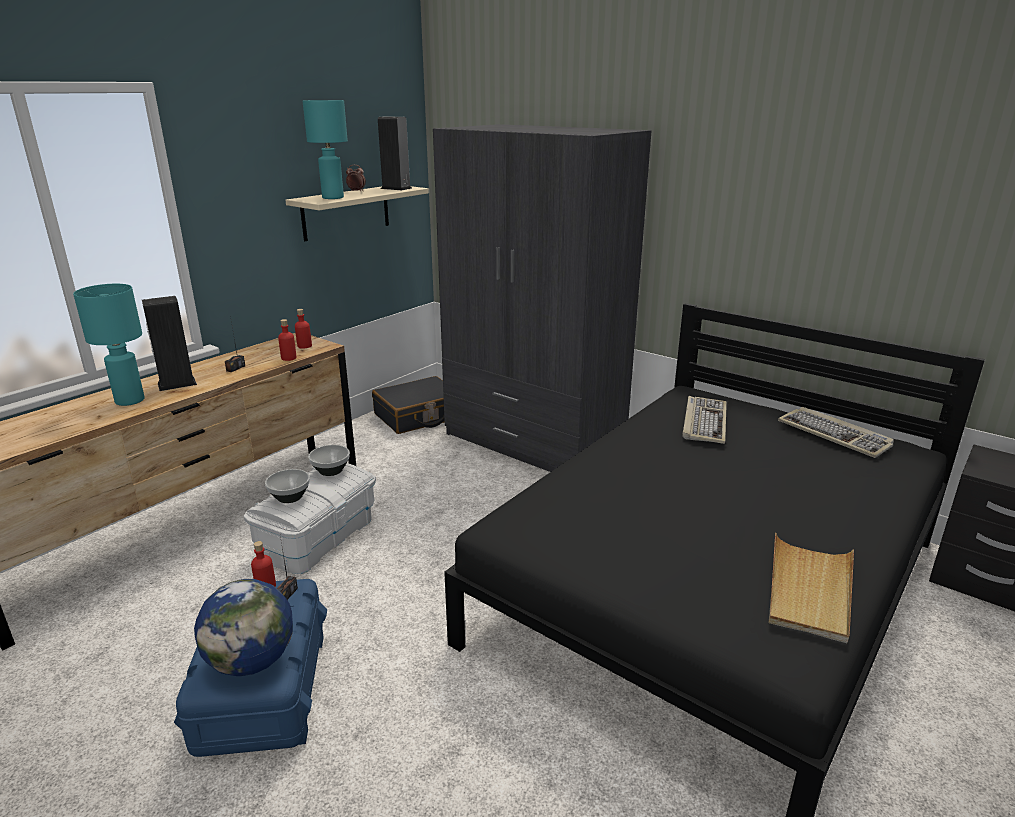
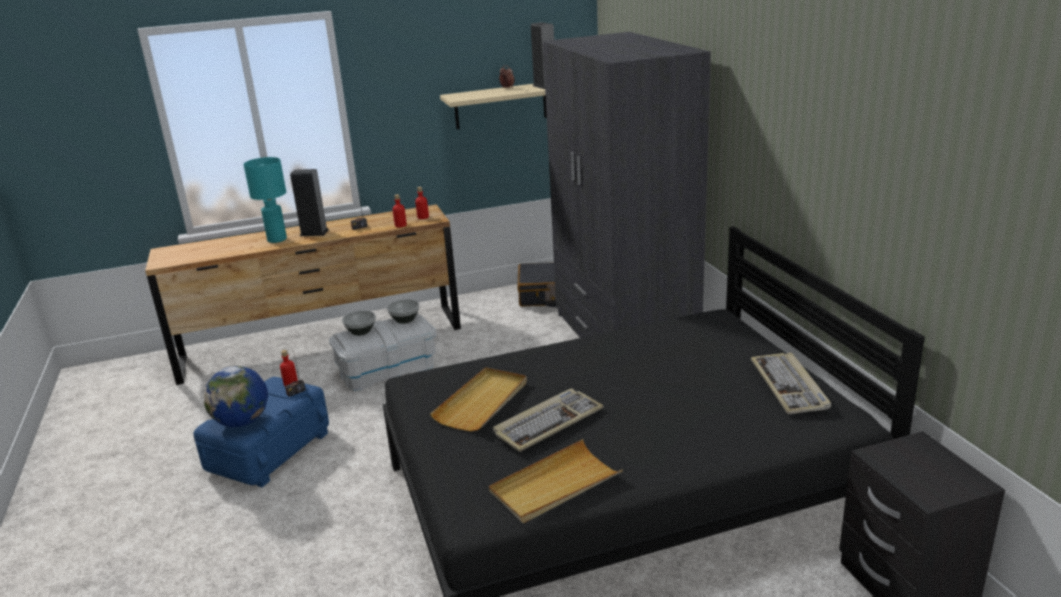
camera: 35 degrees right, 0 degrees up
(332, 198) = (474, 95): turquoise table lamp -> none
(609, 528) = (482, 402): none -> beige tray
(704, 422) = (685, 345): keyboard -> keyboard (548, 422)

